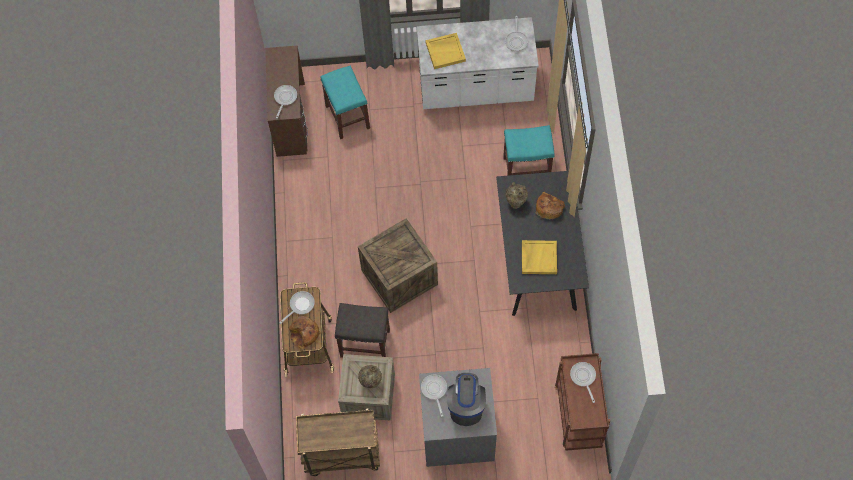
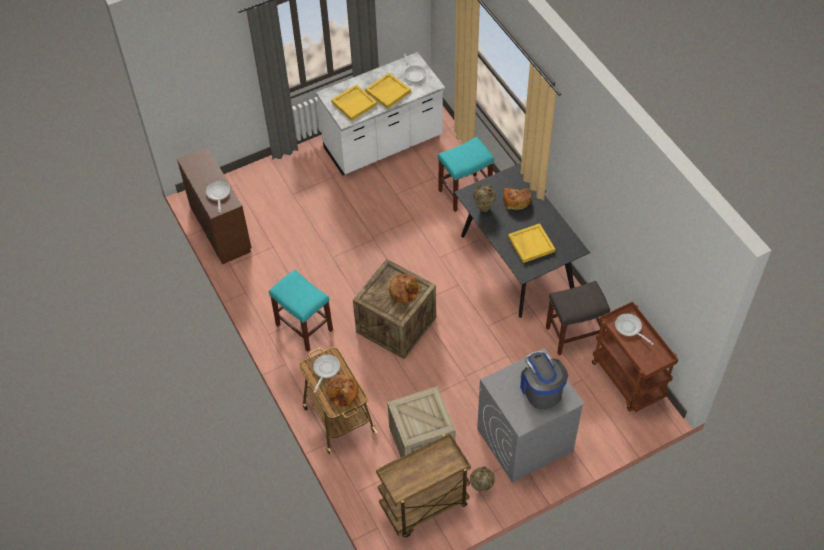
camera: 25 degrees left, 10 degrees down
(348, 117) = (275, 207): turquoise stool -> turquoise stool (305, 327)
(364, 343) = (393, 396): grey stool -> grey stool (573, 335)
(371, 382) = (428, 416): beige vase -> beige vase (481, 487)
(406, 256) = (404, 291): none -> bread
(434, 390) = (503, 388): frying pan -> none
(483, 50) = (388, 91): none -> yellow tray

